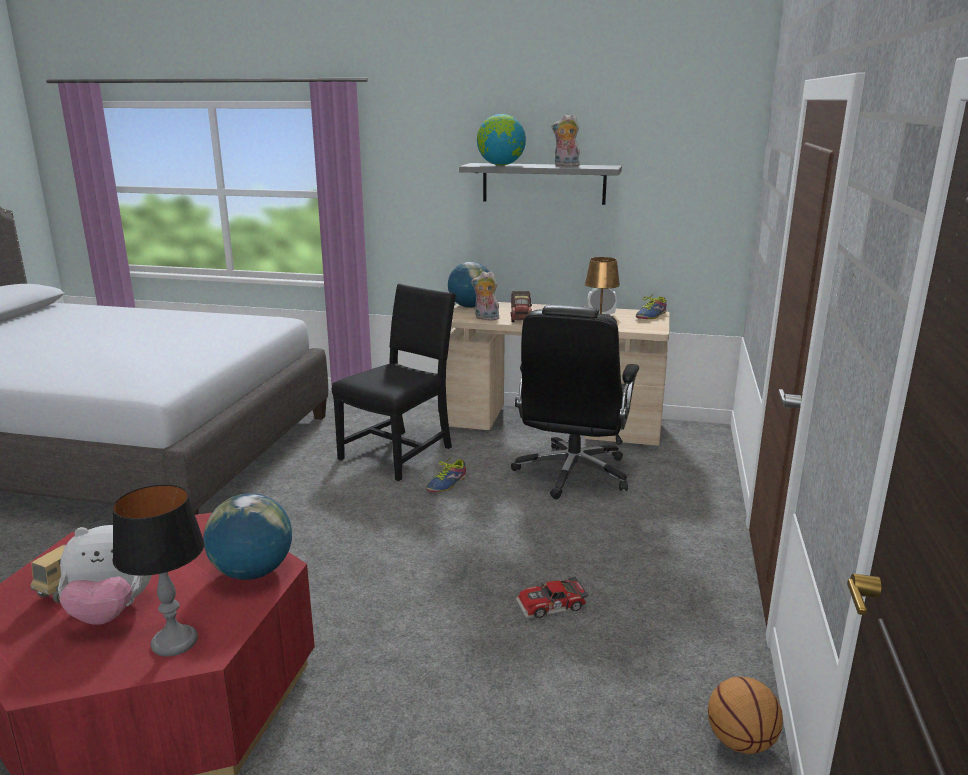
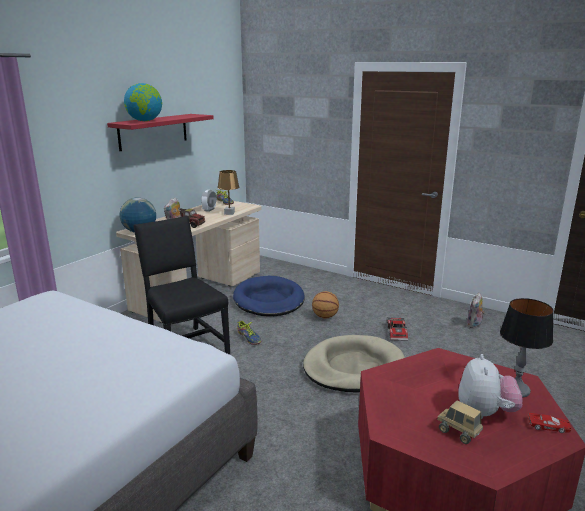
camera: 70 degrees left, 0 degrees up
(66, 673) = (549, 426): none -> red toy car
(252, 572) = (445, 364): globe -> none
(407, 576) = (353, 367): none -> beige dog bed
(543, 183) = (153, 131): grey shelf -> red shelf
(565, 166) = (176, 117): plush toy -> plush toy (474, 325)
(572, 474) = (269, 300): black office chair -> blue dog bed
(741, 742) = (494, 317): basketball -> basketball (325, 316)

